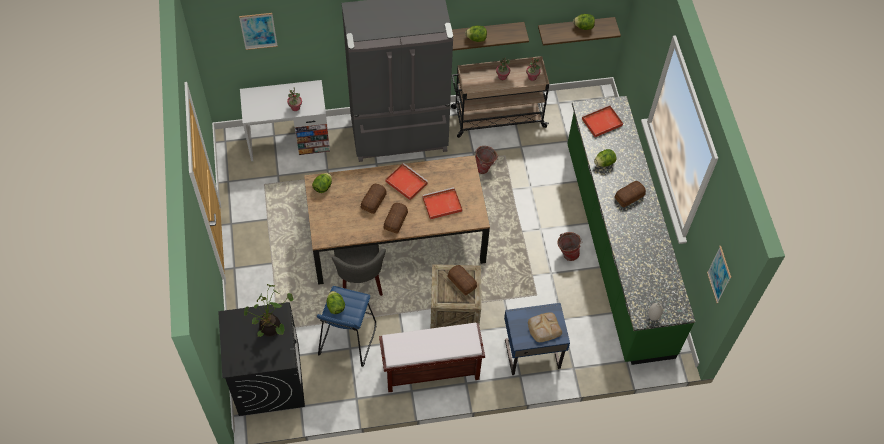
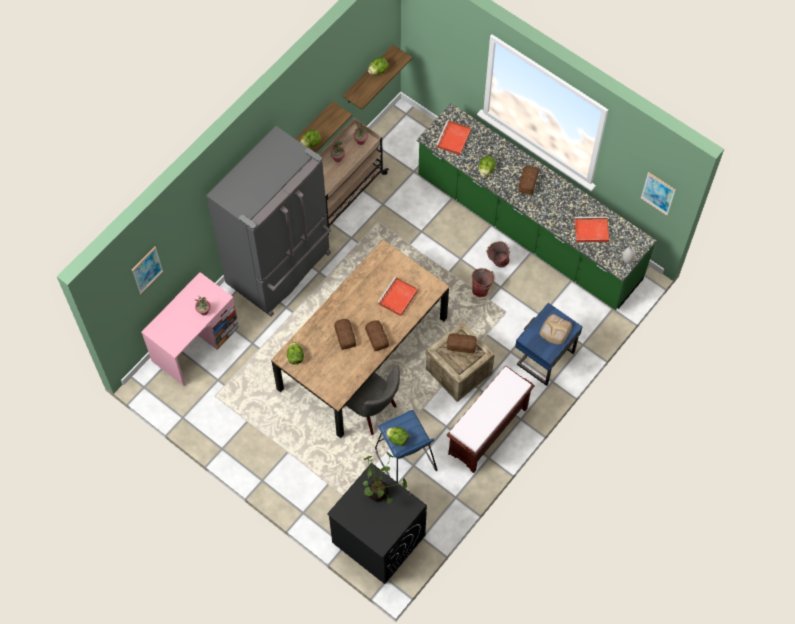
camera: 40 degrees left, 5 degrees up
(289, 139) = (195, 343): white desk -> pink desk
(405, 182) = (353, 302): red tray -> red tray (590, 230)
(484, 168) = (372, 243): bucket -> bucket (482, 288)

